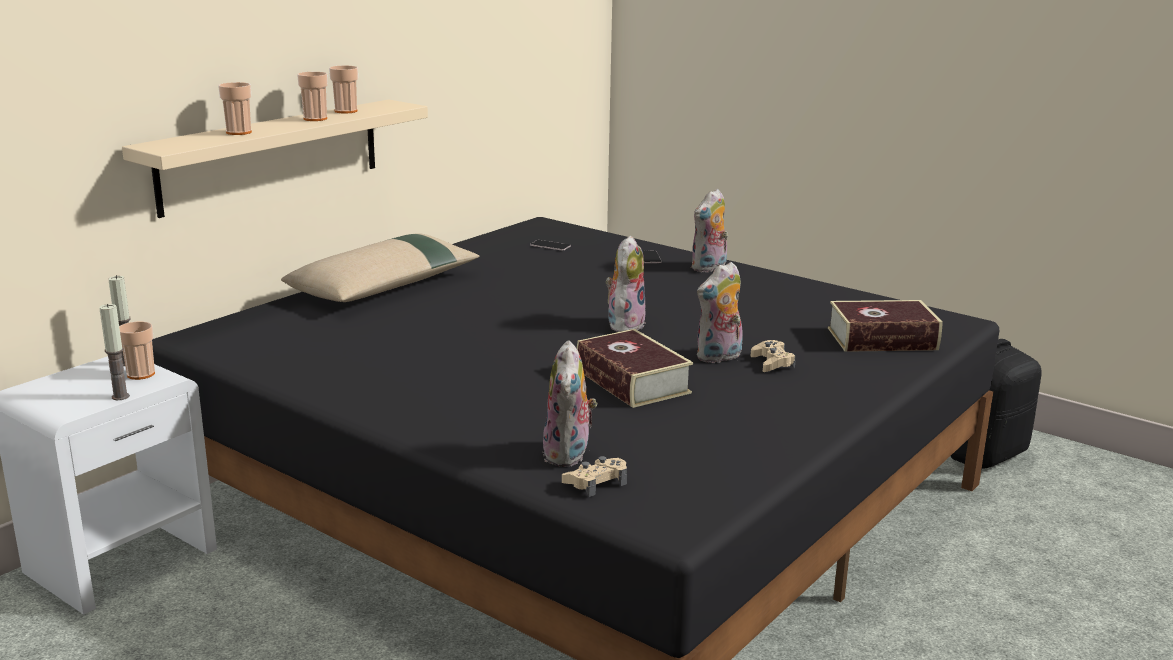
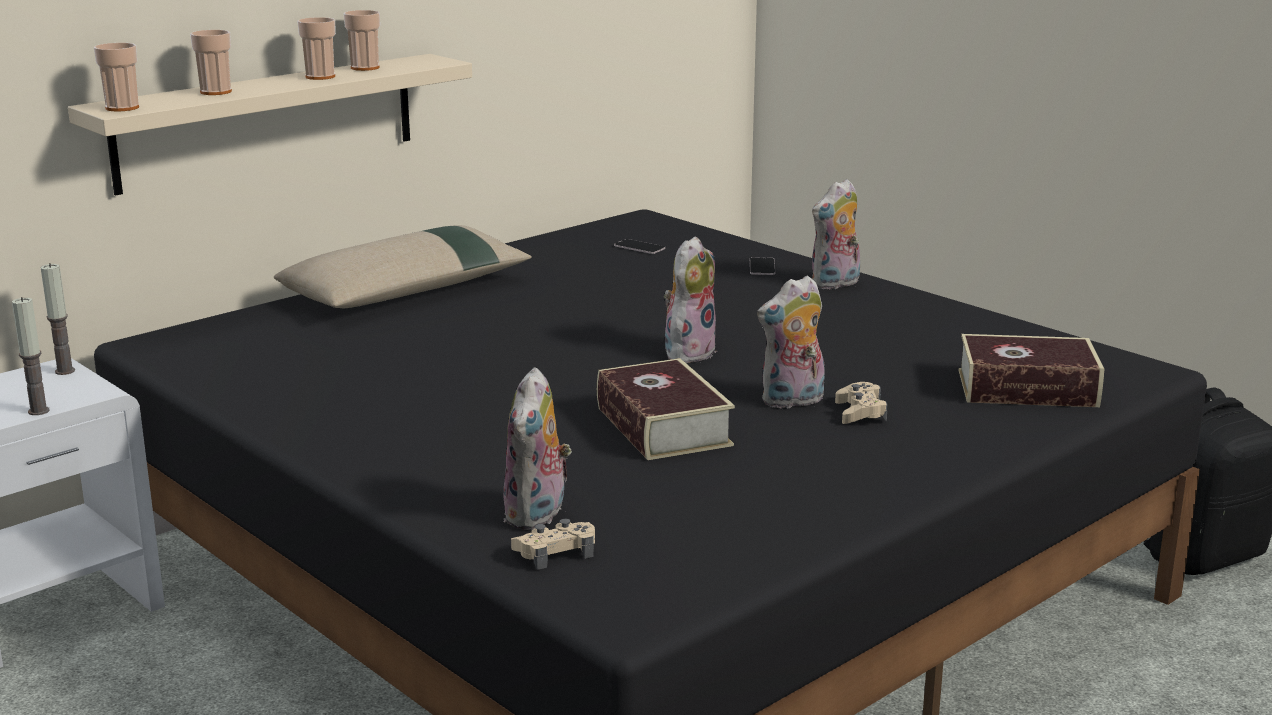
camera: 10 degrees right, 0 degrees up
(141, 374) = (73, 385): cup -> cup (122, 108)

